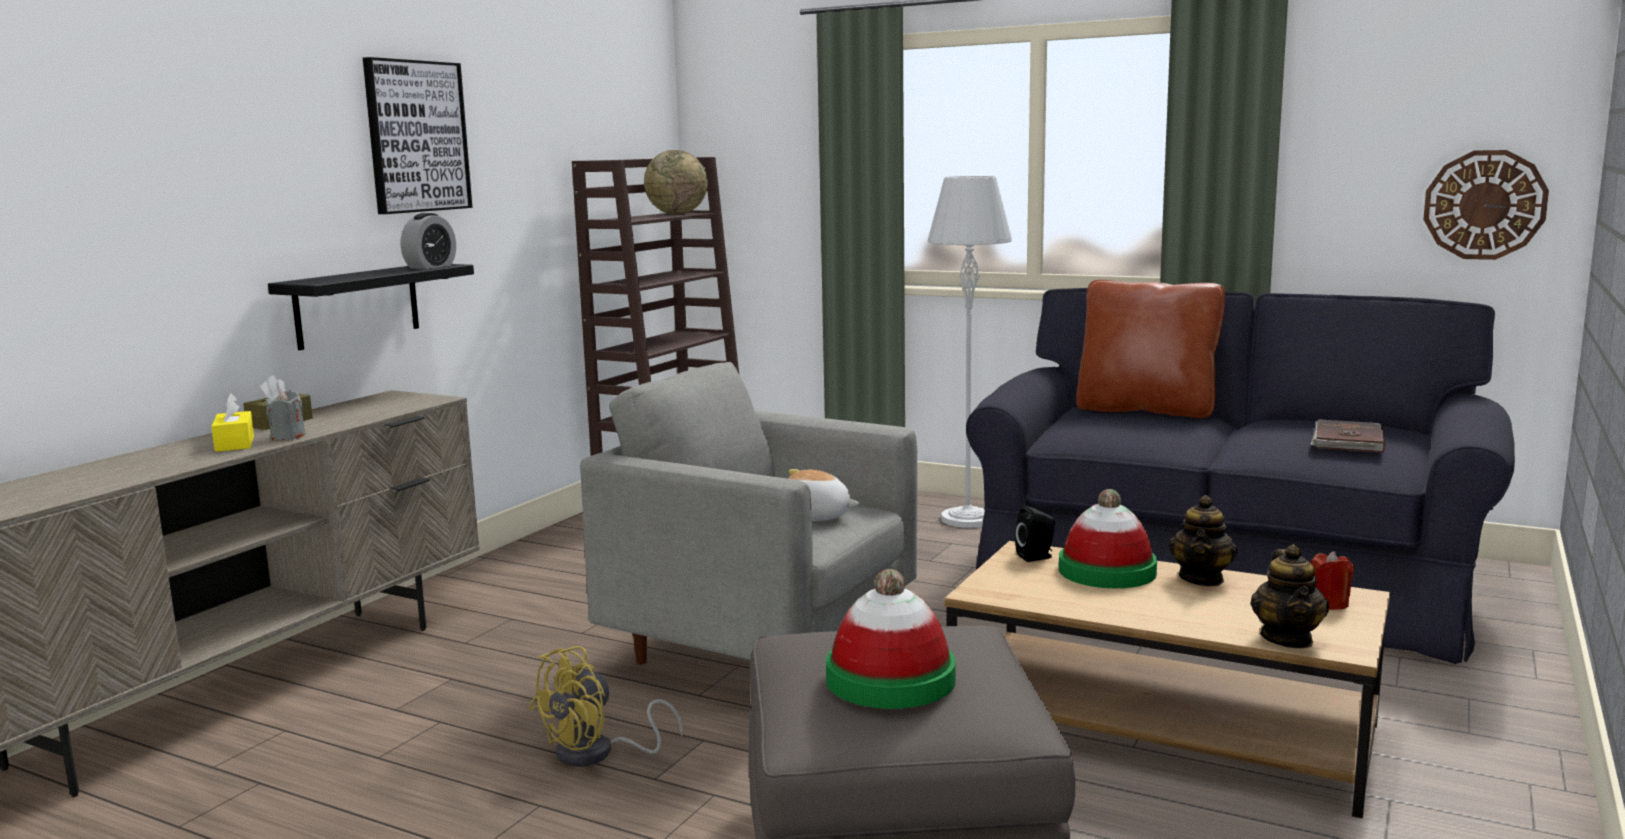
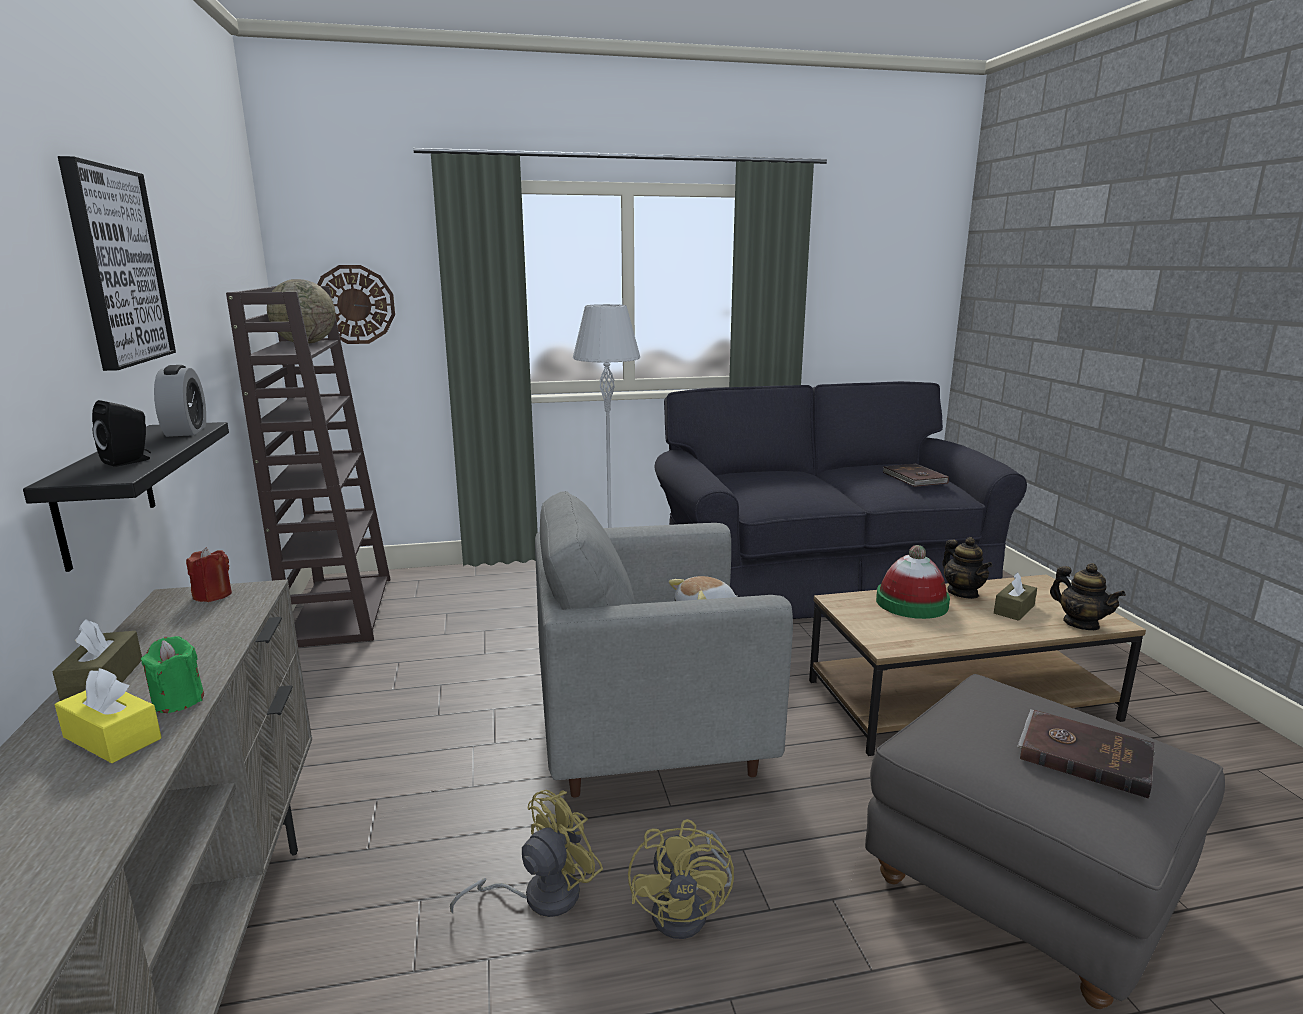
camera: 40 degrees left, 5 degrees up
(288, 437) = (178, 700): grey candle -> green candle
(519, 706) = (540, 896): none -> yellow fan
(890, 679) = (1084, 755): hat -> brown book
(1037, 557) = (856, 604): black speaker -> black speaker (130, 461)
(1146, 410) = (761, 474): brown pillow -> none
(1229, 606) = (1014, 609): none -> brown tissue box
(1328, 603) = (1043, 591): red candle -> red candle (212, 595)
(1484, 205) = (907, 320): wall clock -> wall clock (354, 304)

